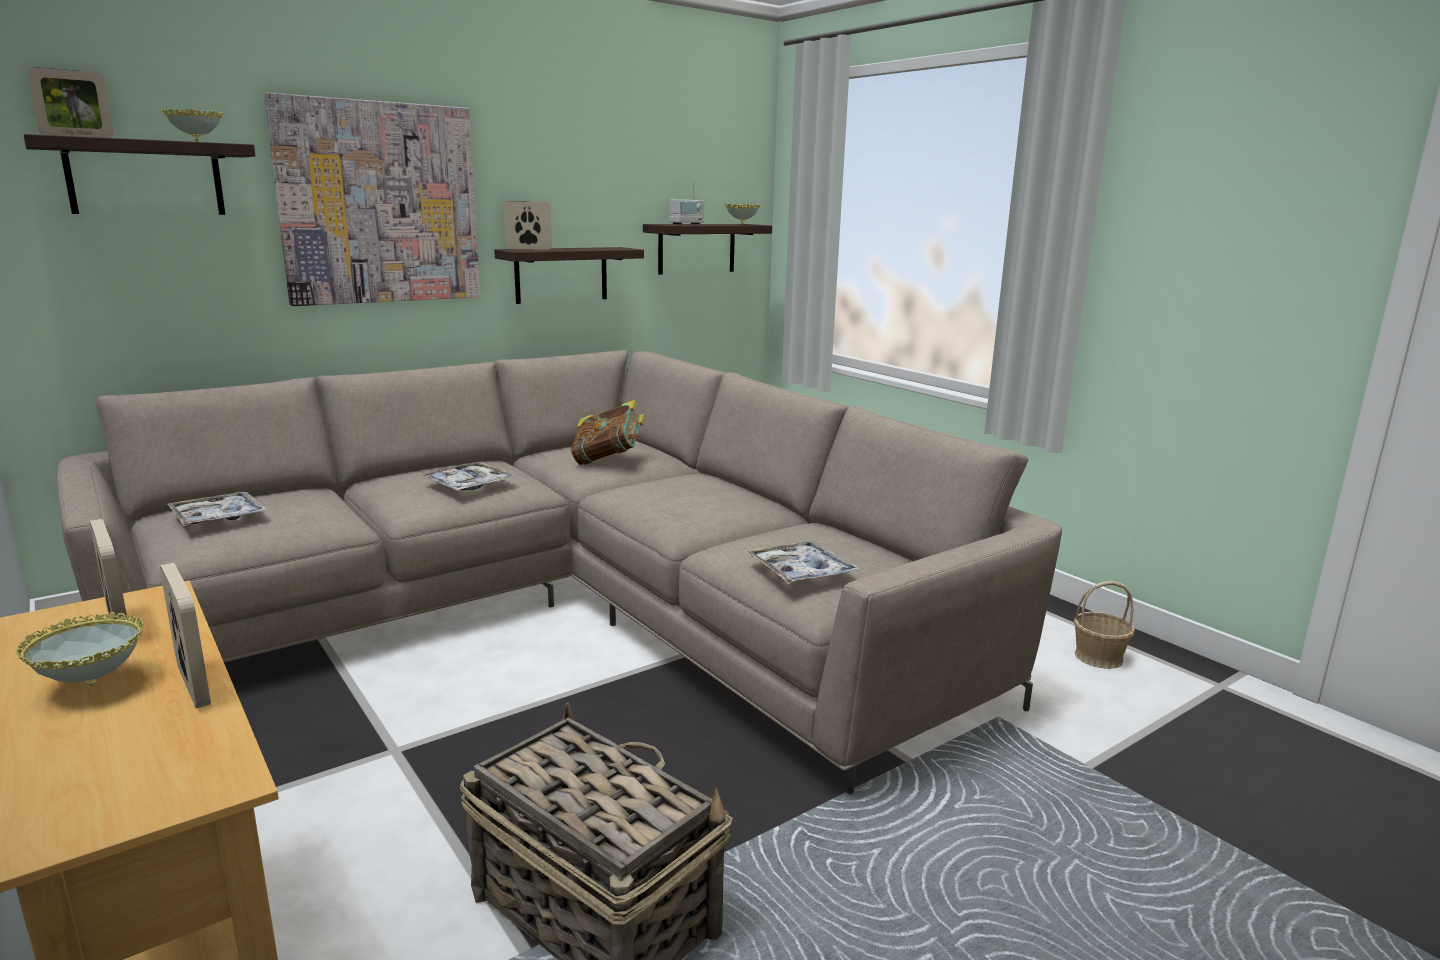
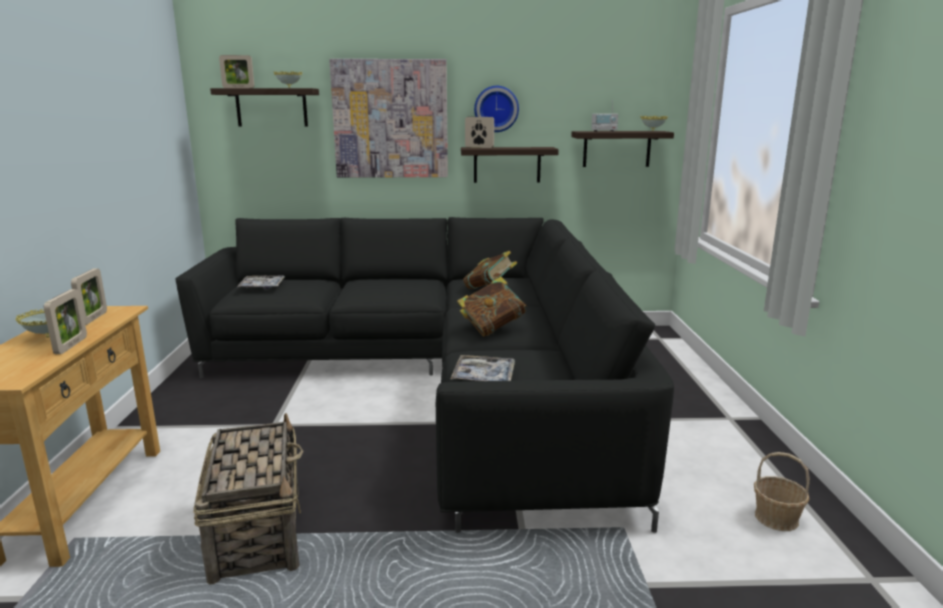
camera: 35 degrees right, 0 degrees up
(469, 485) = (392, 290): tray -> none
(542, 190) = (496, 109): none -> wall clock
(569, 612) = (437, 380): beige sofa -> black sofa
(702, 511) = (492, 329): none -> book

